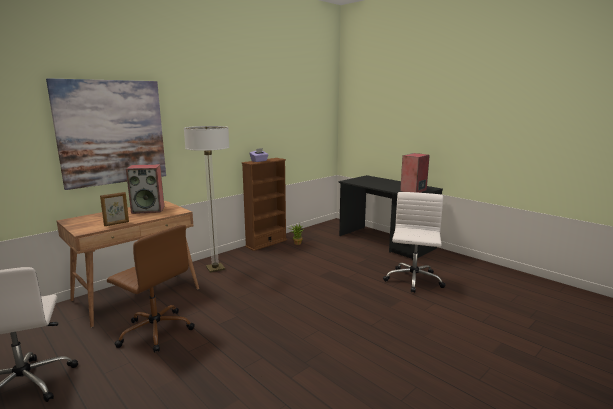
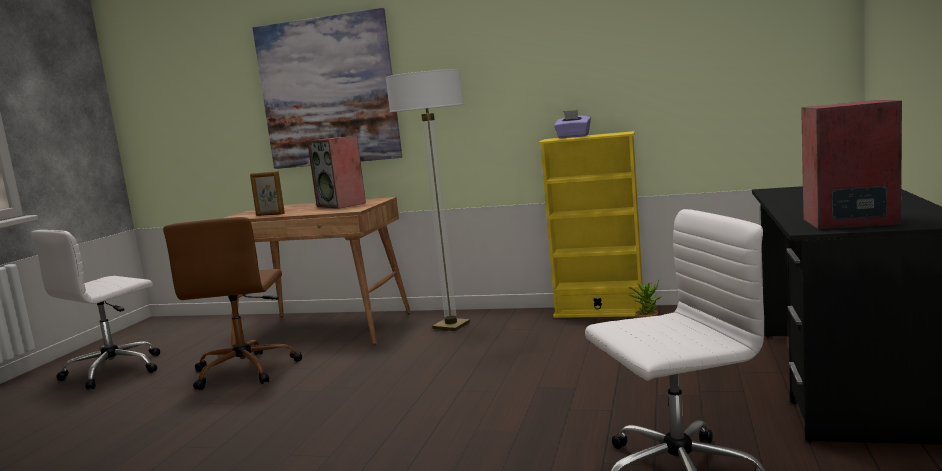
camera: 60 degrees right, 5 degrees down
(266, 243) = (599, 312): brown bookcase -> yellow bookcase

